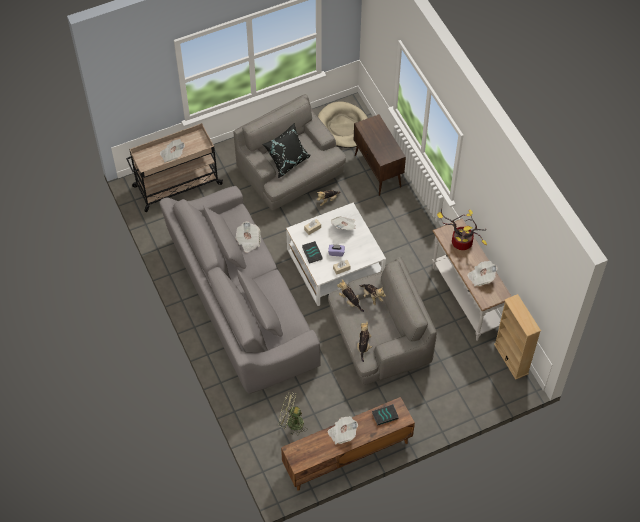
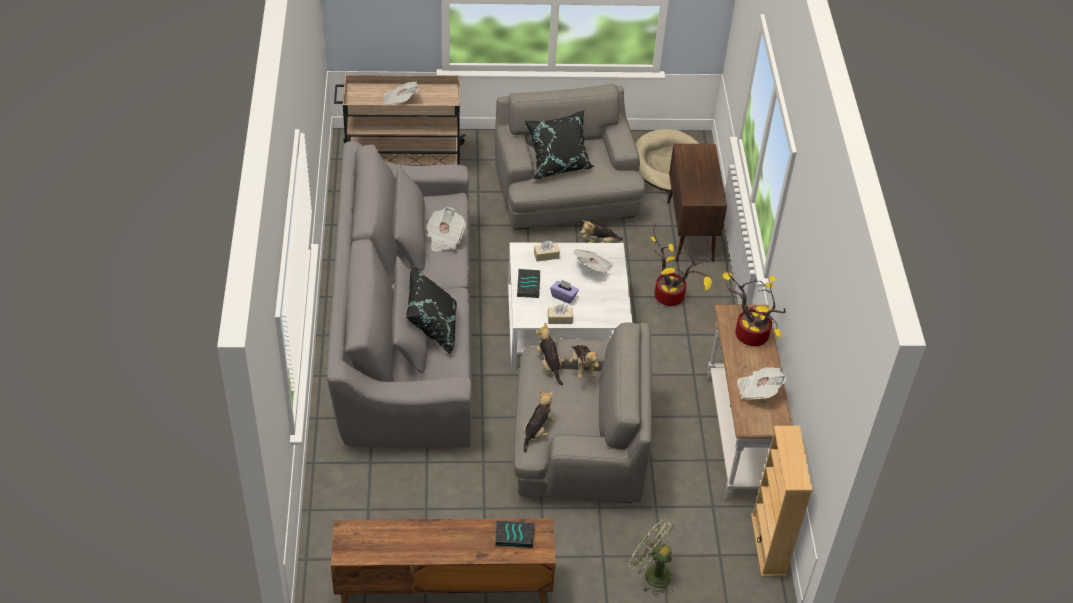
camera: 20 degrees right, 10 degrees down
(273, 305) = (432, 328): none -> black pillow
(291, 423) = (386, 509): green fan -> green fan (651, 574)
(342, 433) = (435, 536): newspaper -> none
(387, 220) = (672, 296): none -> potted plant

